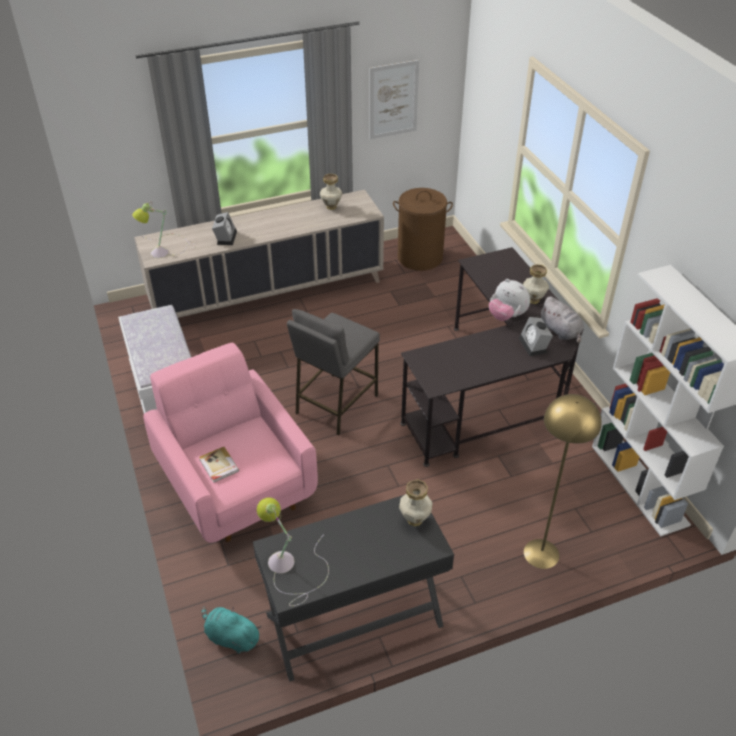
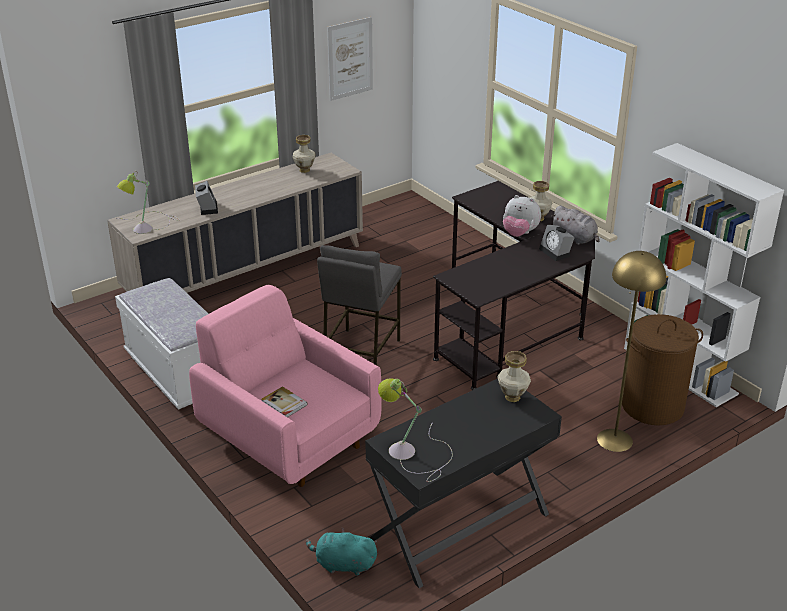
camera: 15 degrees left, 10 degrees down
(420, 257) = (390, 220): brown laundry basket -> brown laundry basket (652, 406)

